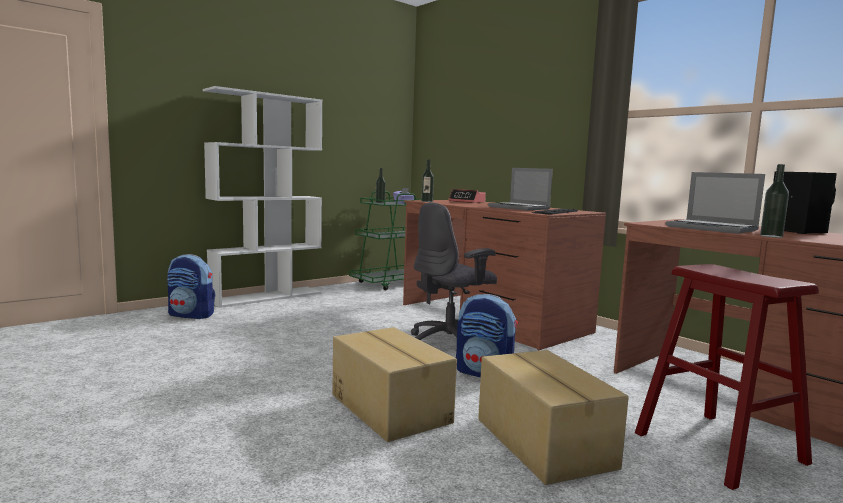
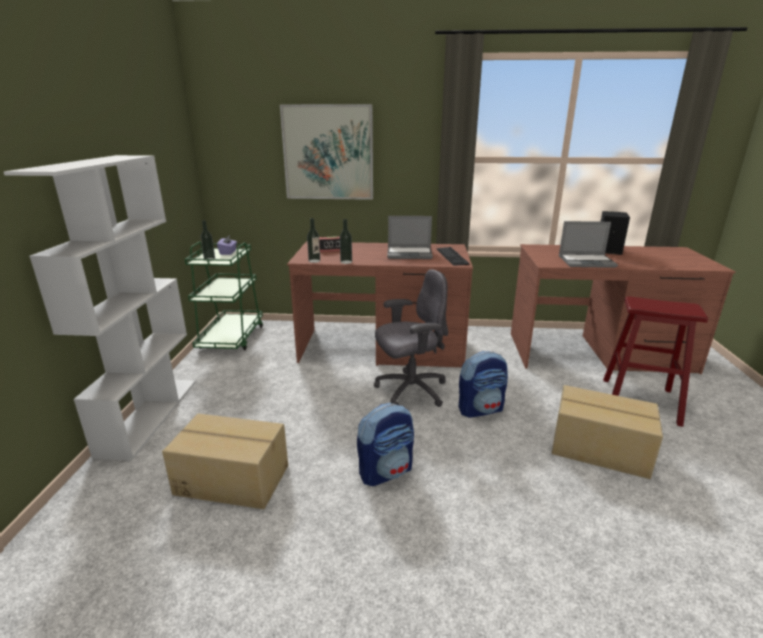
camera: 45 degrees left, 15 degrees up
(191, 315) = (125, 490): backpack -> backpack (386, 471)
(391, 408) = (503, 479): cardboard box -> cardboard box (232, 479)
(450, 343) = (410, 391): grey office chair -> grey office chair turned 120 degrees counterclockwise
(499, 116) = (328, 153): none -> picture
(771, 236) = (631, 266): bottle -> bottle (346, 262)

